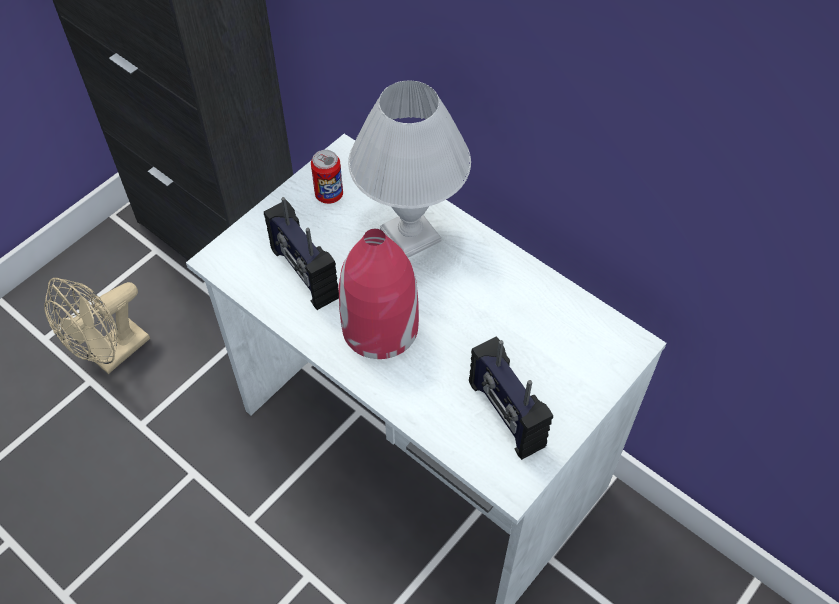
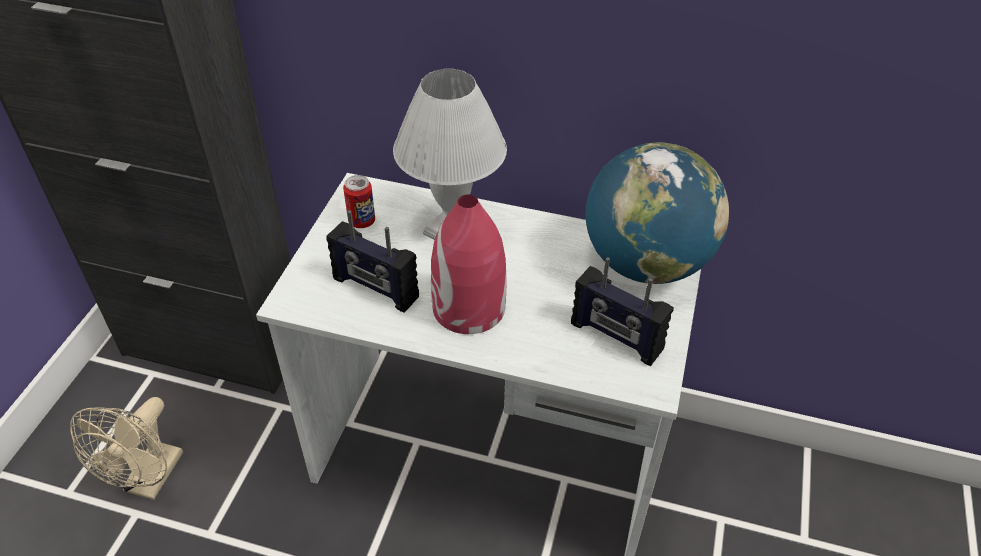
camera: 25 degrees left, 10 degrees down
(586, 343) = (645, 263): none -> globe

